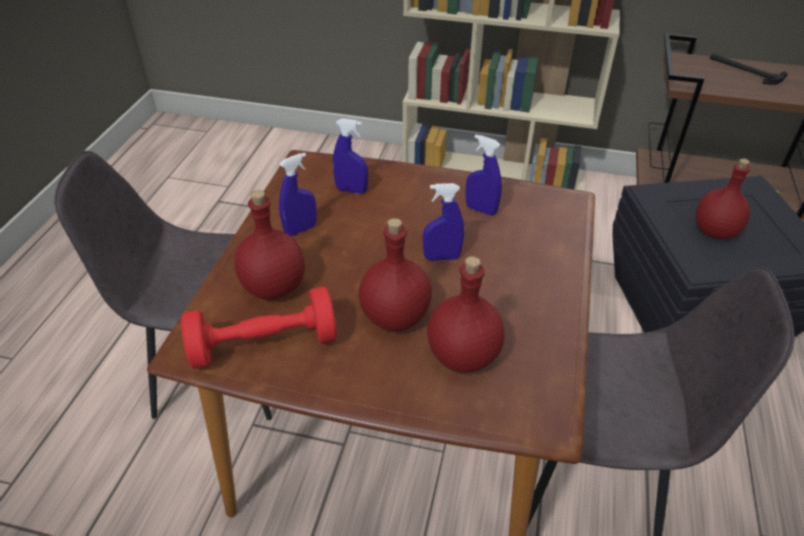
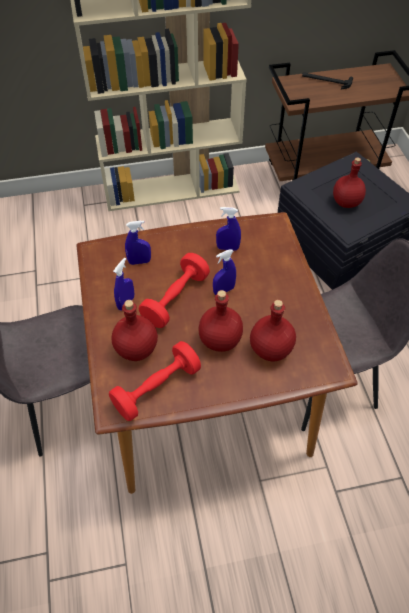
camera: 25 degrees left, 10 degrees up
(368, 246) = (175, 299): none -> red dumbbell

